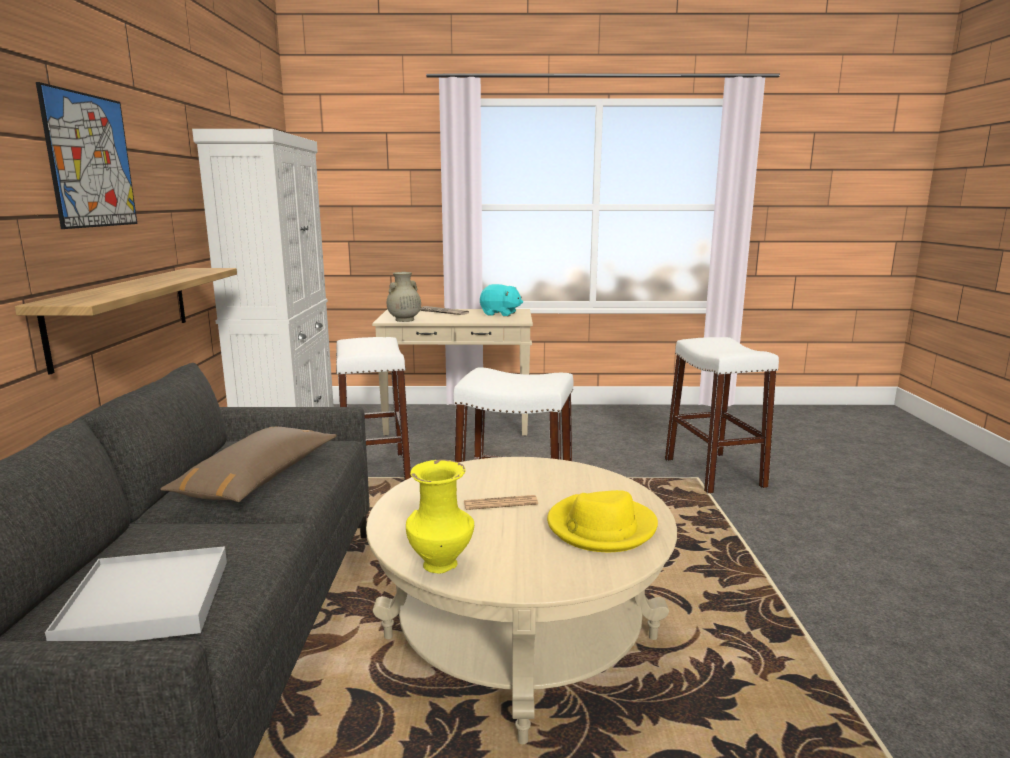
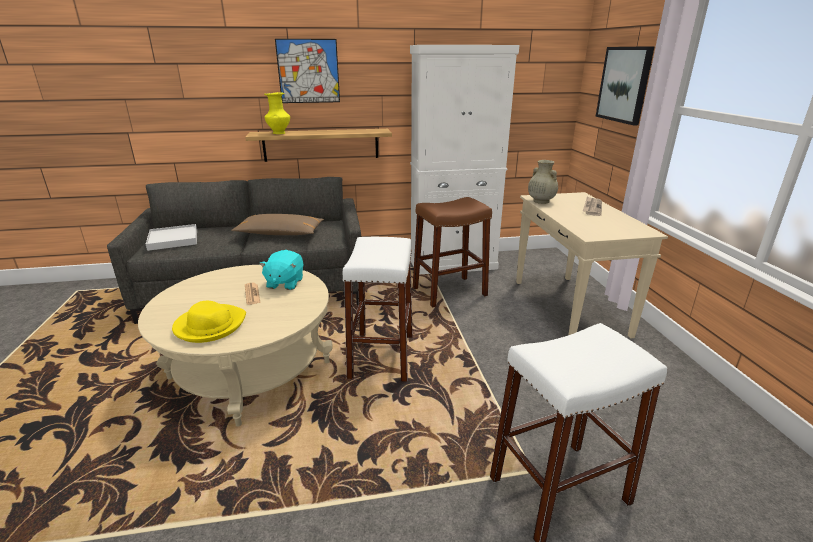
camera: 80 degrees right, 10 degrees up
(375, 472) = (449, 292): white stool -> brown stool
(383, 190) = (624, 84): none -> picture
(442, 565) = (187, 287): yellow vase -> yellow vase (279, 133)
(500, 314) = (614, 226): turquoise plush toy -> turquoise plush toy (284, 283)

